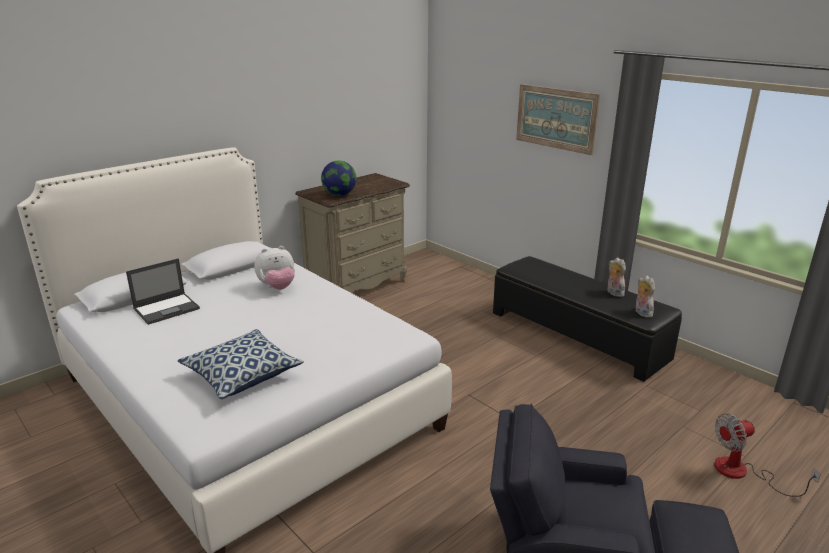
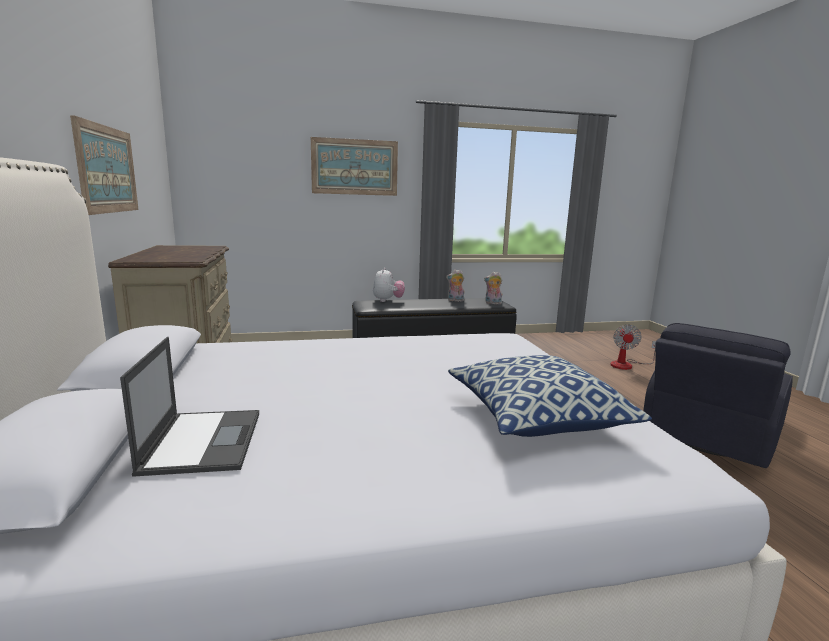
camera: 60 degrees left, 10 degrees down
(277, 287) = (286, 359): plush toy -> plush toy (388, 300)
(315, 129) = (107, 169): none -> picture
(339, 195) = (186, 257): globe -> none

